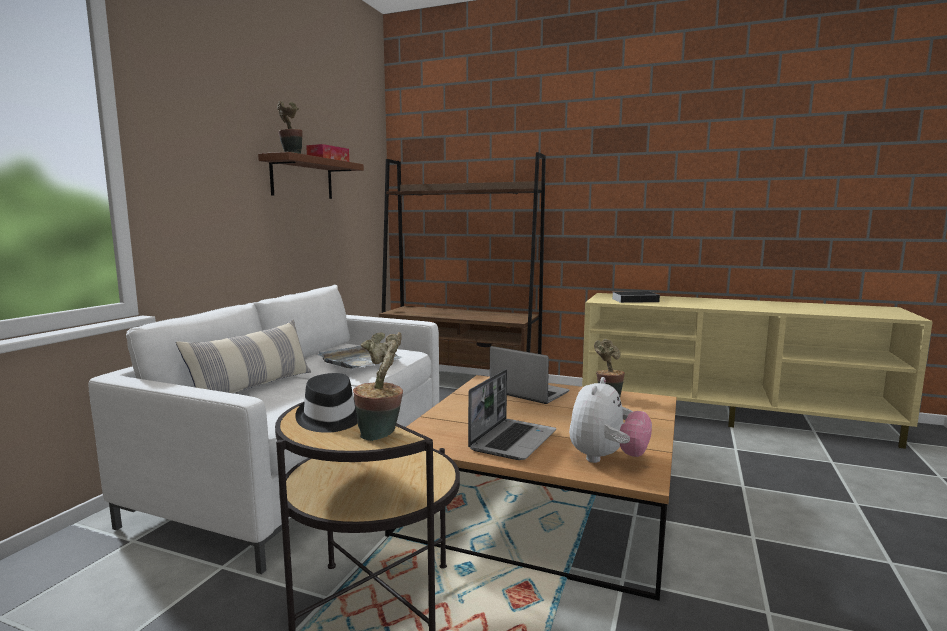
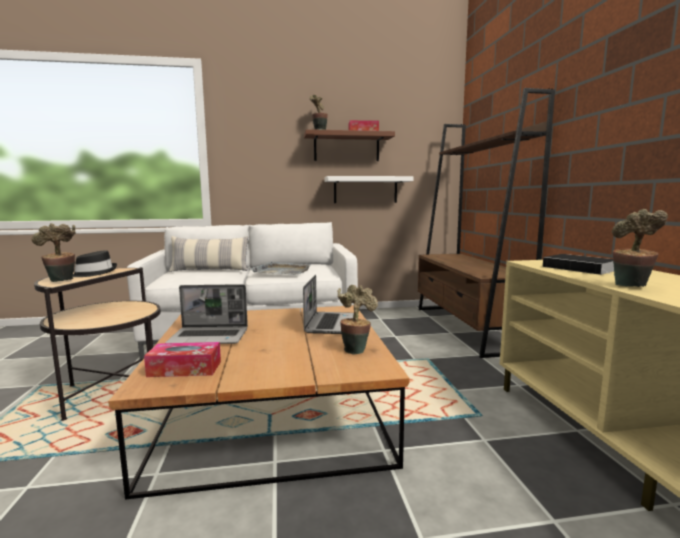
camera: 60 degrees right, 0 degrees up
(322, 237) = (365, 190): none -> white shelf
(606, 459) = (185, 369): plush toy -> tissue box
(698, 306) = (631, 287): none -> potted plant

